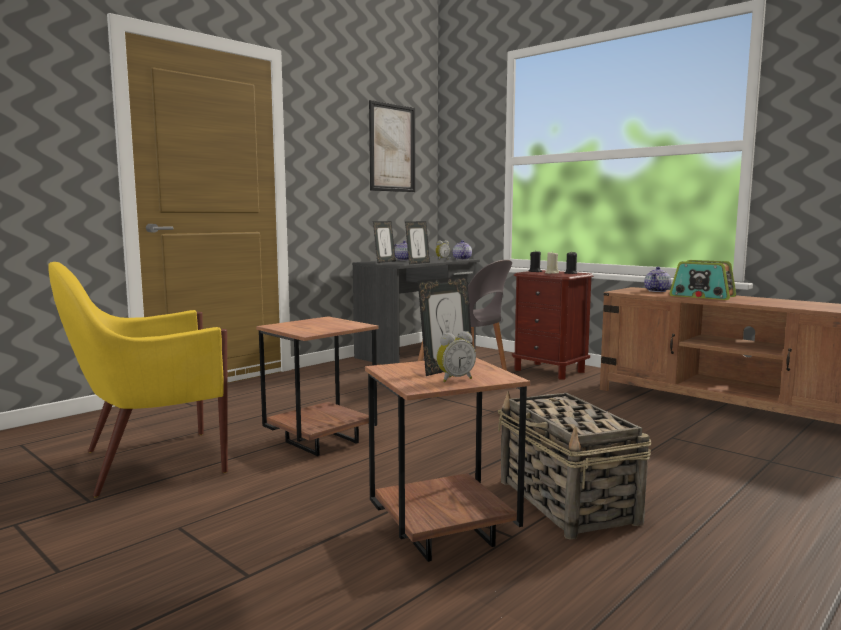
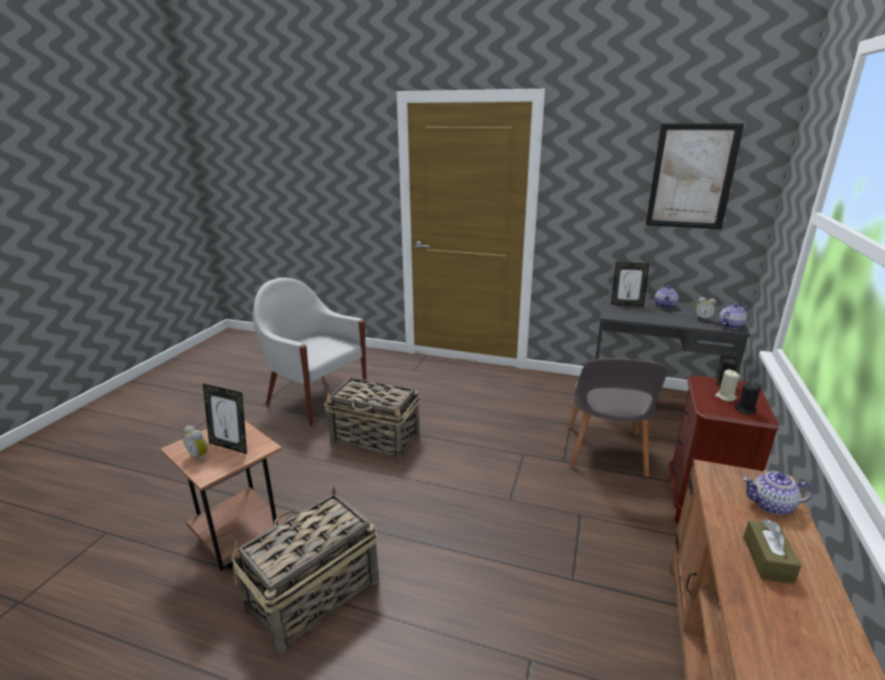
camera: 65 degrees right, 15 degrees up
(150, 462) = (316, 398): yellow armchair -> white armchair
(320, 442) = (376, 438): brown side table -> basket
(417, 263) = (637, 319): picture frame -> none
(702, 296) = (767, 559): radio -> brown tissue box

